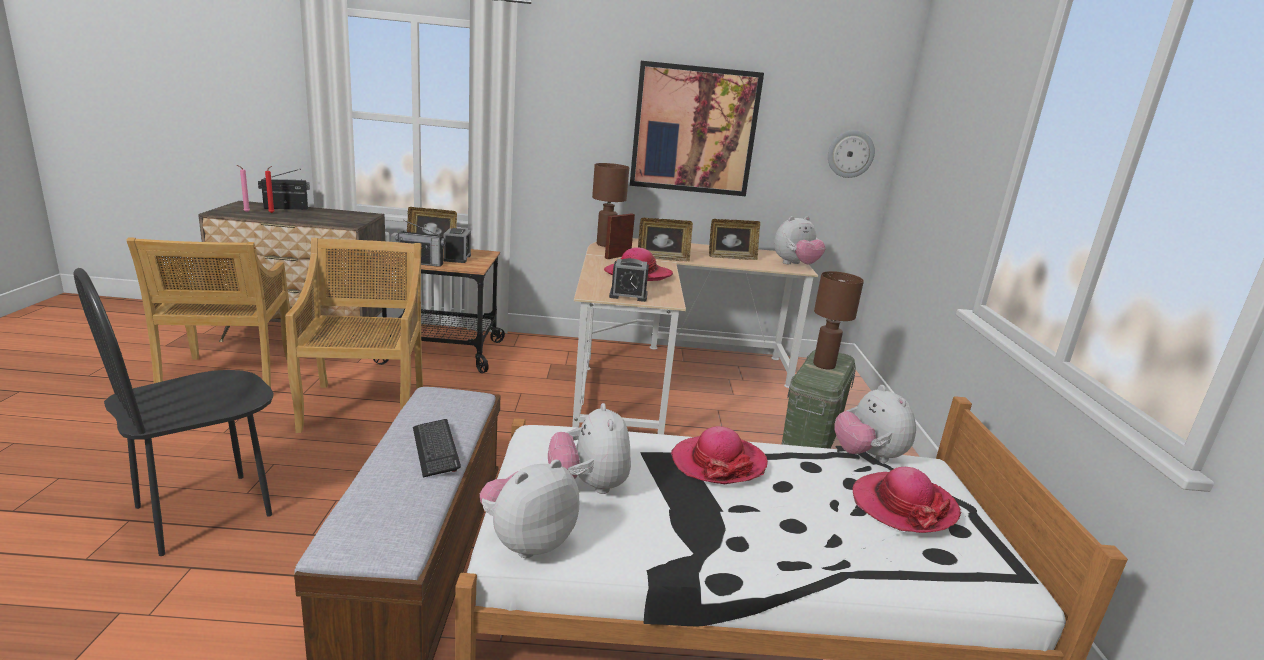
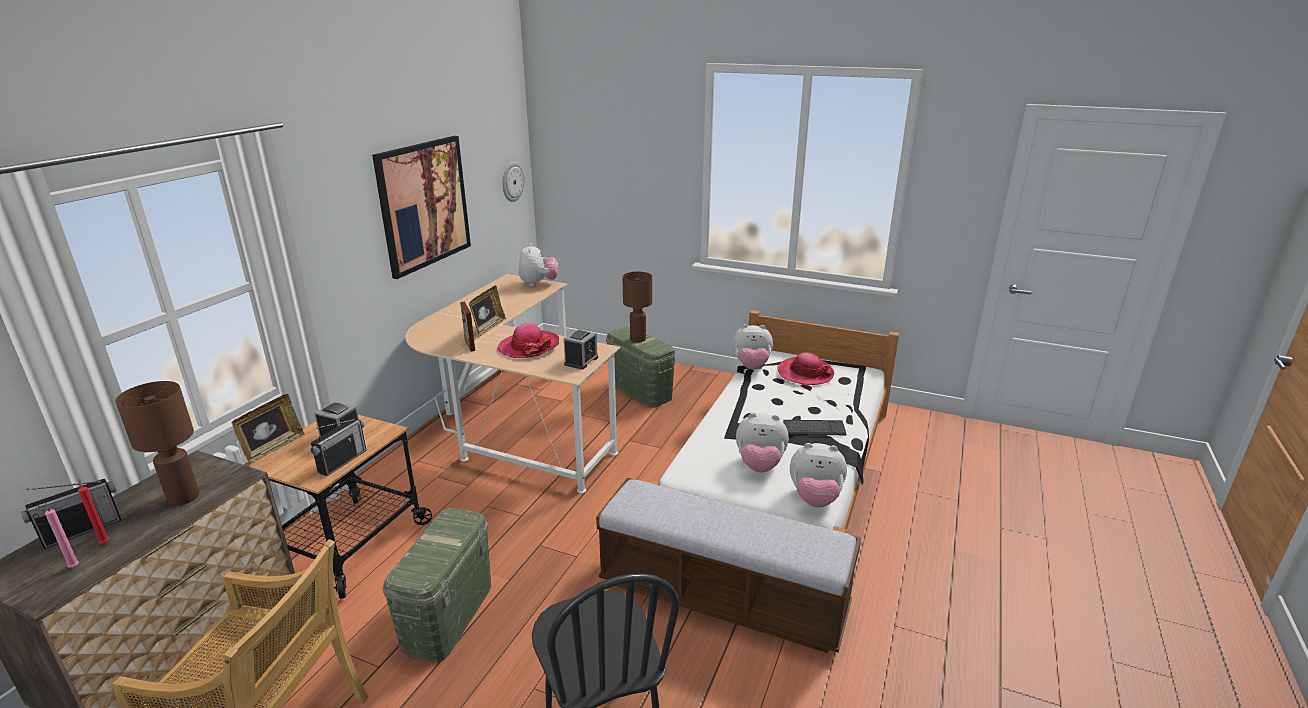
camera: 65 degrees left, 5 degrees up
(286, 208) = (82, 530): radio -> radio turned 135 degrees counterclockwise
(364, 407) = (448, 615): beige chair -> green storage box
(435, 449) = (719, 513): keyboard -> keyboard (814, 429)
(527, 542) = (815, 499): plush toy -> plush toy turned 60 degrees counterclockwise
(605, 244) = (426, 343): brown table lamp -> brown table lamp (183, 497)
(718, 462) = (745, 414): hat -> none
(731, 257) = (504, 300): picture frame -> none

